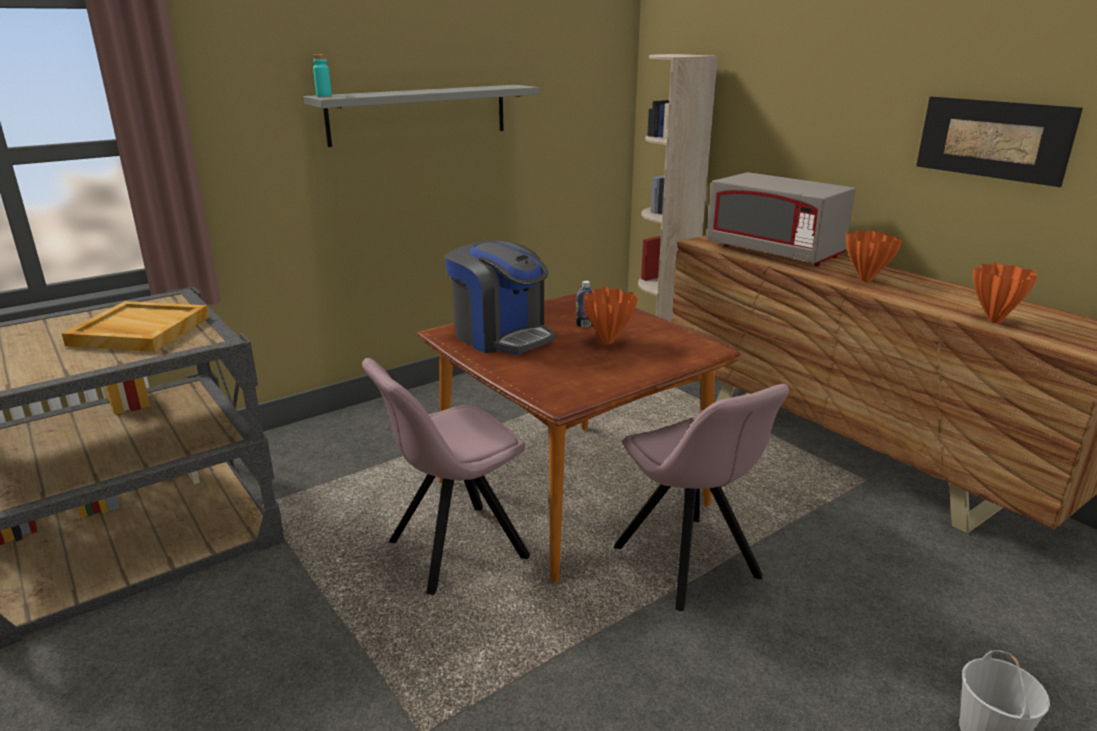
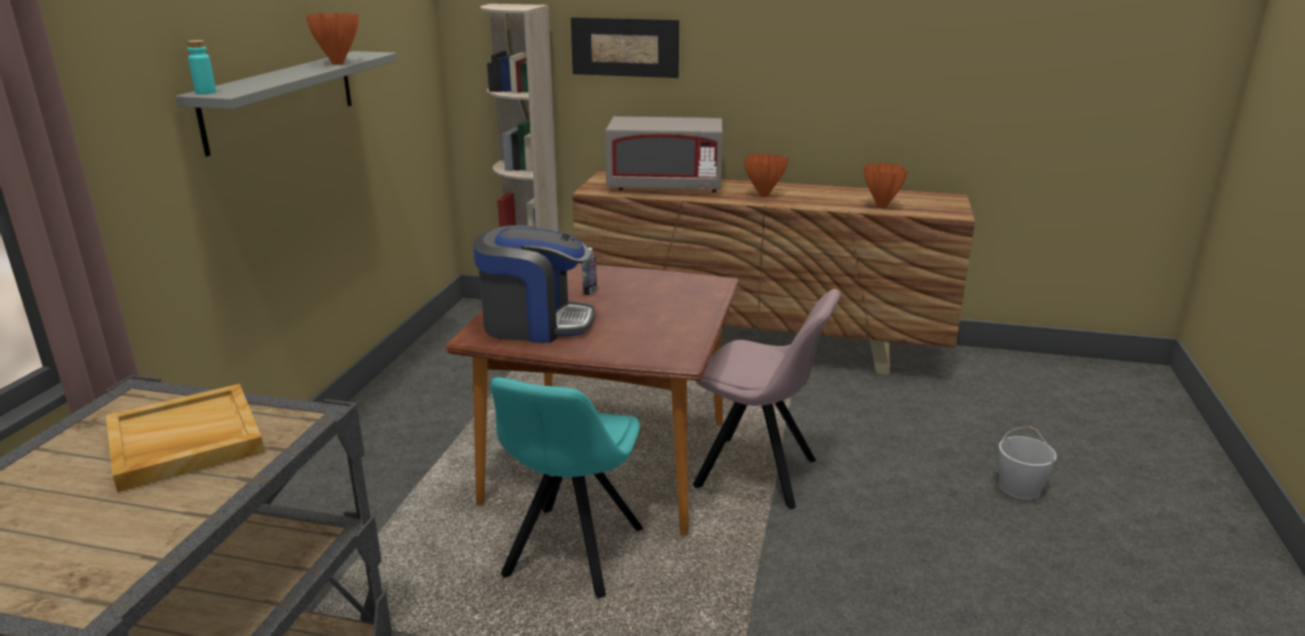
camera: 40 degrees left, 0 degrees up
(456, 549) = (572, 552): pink chair -> turquoise chair
(608, 342) = (633, 300): orange vase -> orange vase (338, 63)
(993, 139) = (828, 66): picture -> picture (625, 47)

